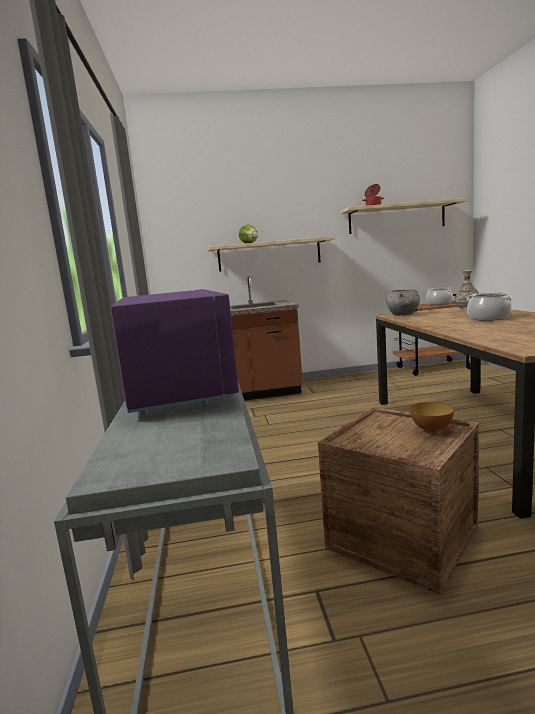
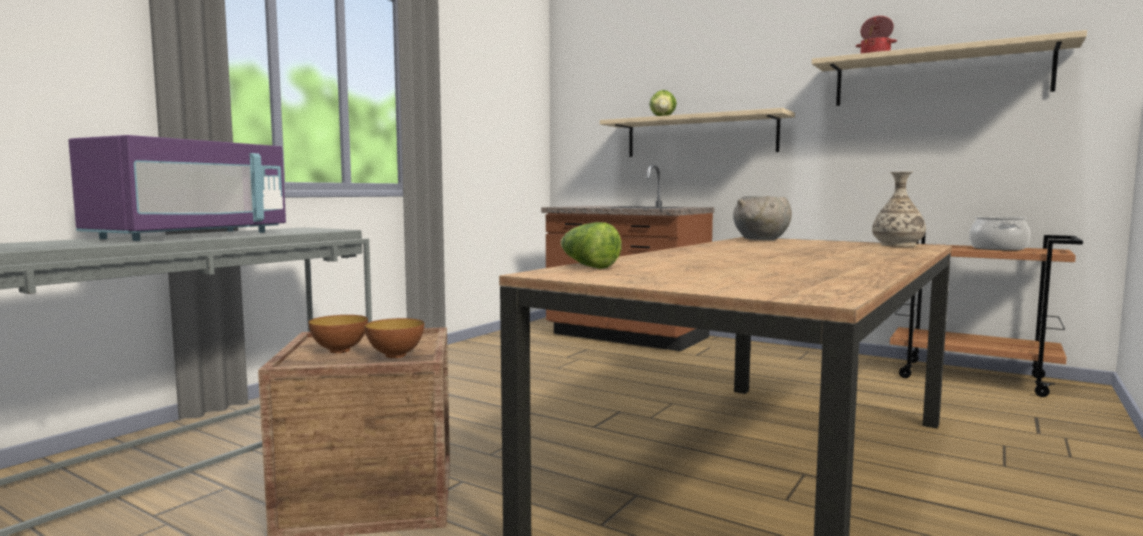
camera: 40 degrees right, 5 degrees down
(393, 441) = (339, 351): none -> bowl
(488, 318) = (805, 254): cooking pot -> none
(500, 343) = (587, 266): none -> lettuce

